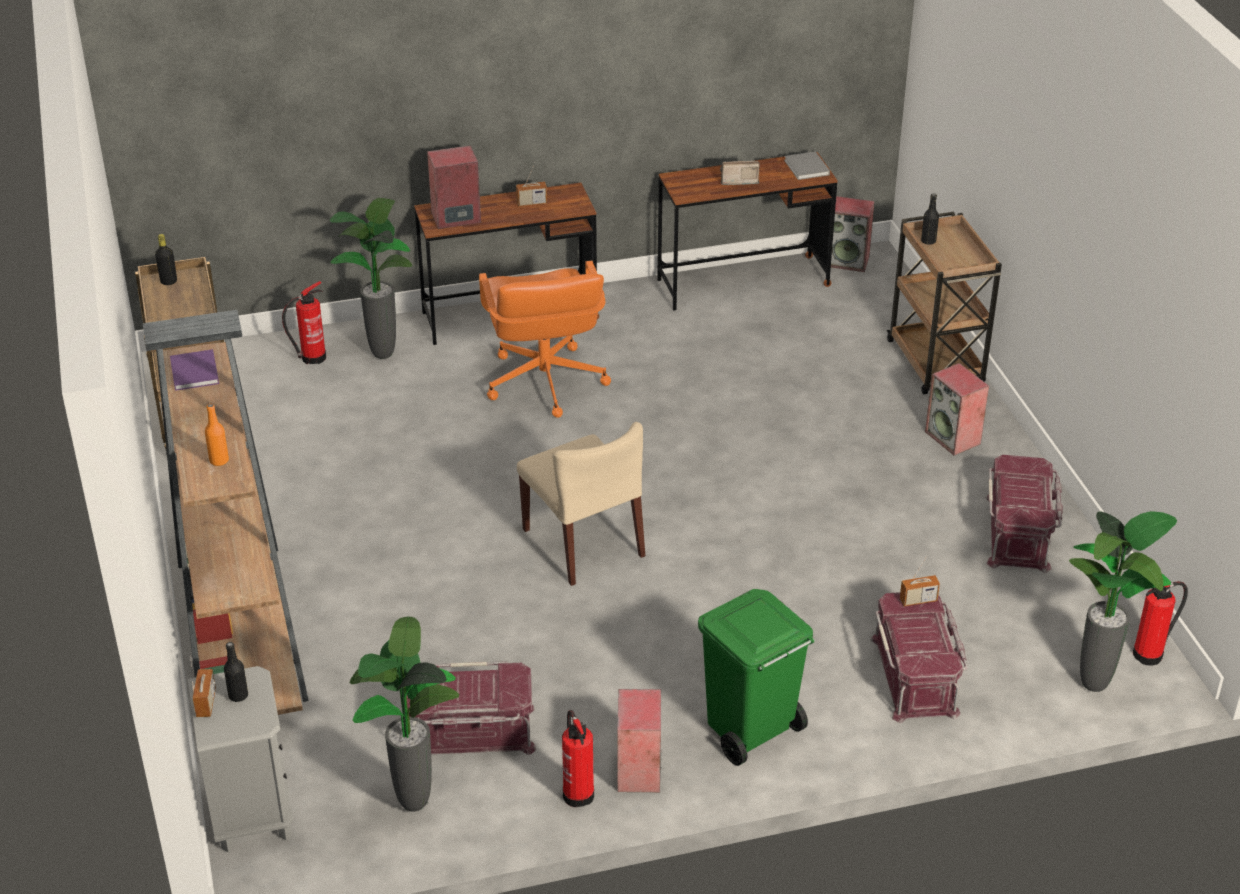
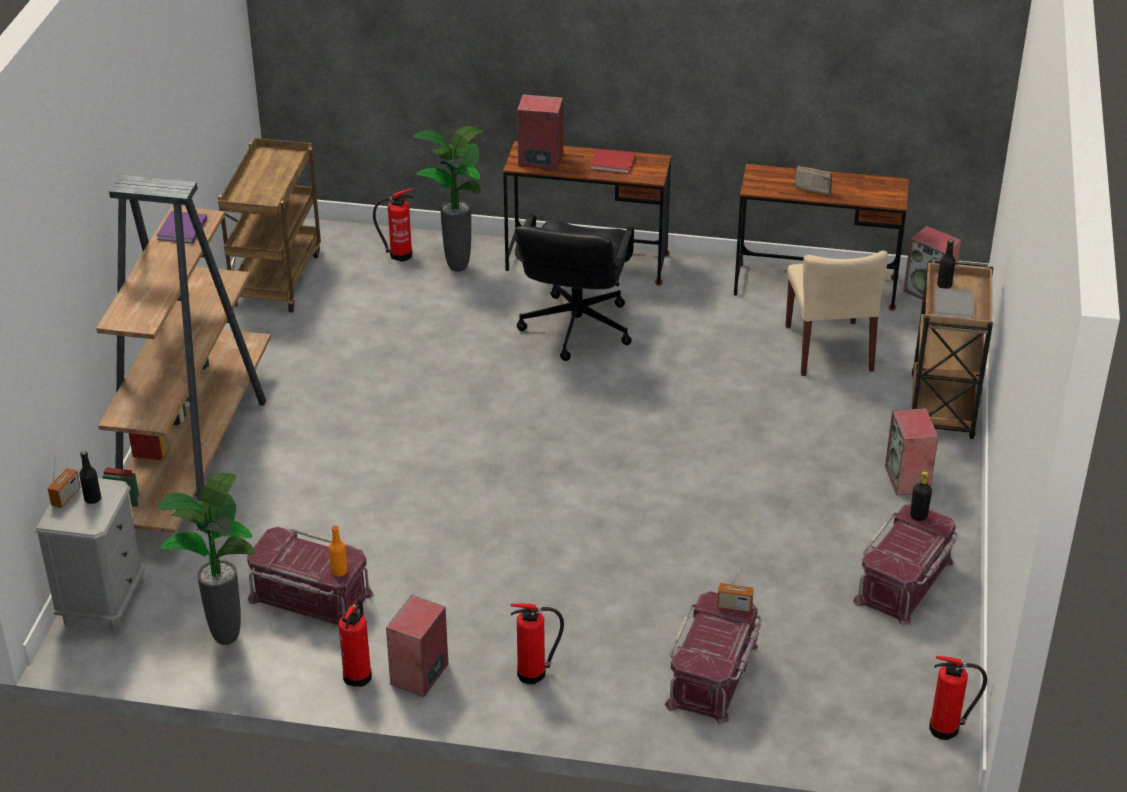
camera: 25 degrees right, 0 degrees up
(168, 281) = (273, 157): black bottle -> black bottle (918, 516)
(219, 461) = (146, 304): orange bottle -> orange bottle (339, 571)
(531, 203) = (614, 163): radio -> red book
(544, 383) = (575, 328): orange office chair -> black office chair
(584, 543) = (510, 473): beige chair -> beige chair (829, 348)
(750, 731) = (534, 673): green trash can -> fire extinguisher
(807, 168) = (886, 191): grey book -> grey book (954, 306)
(1096, 686) = (873, 739): potted plant -> none

